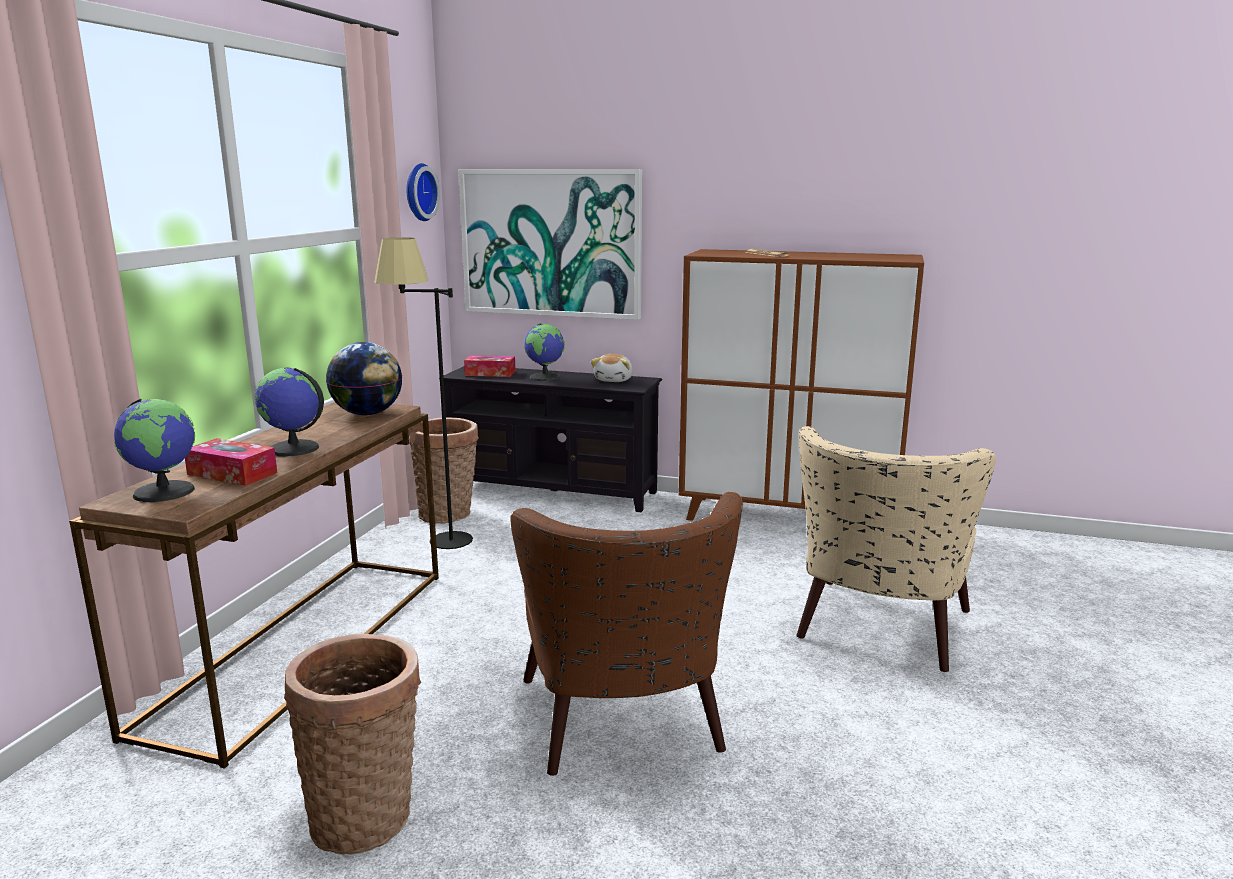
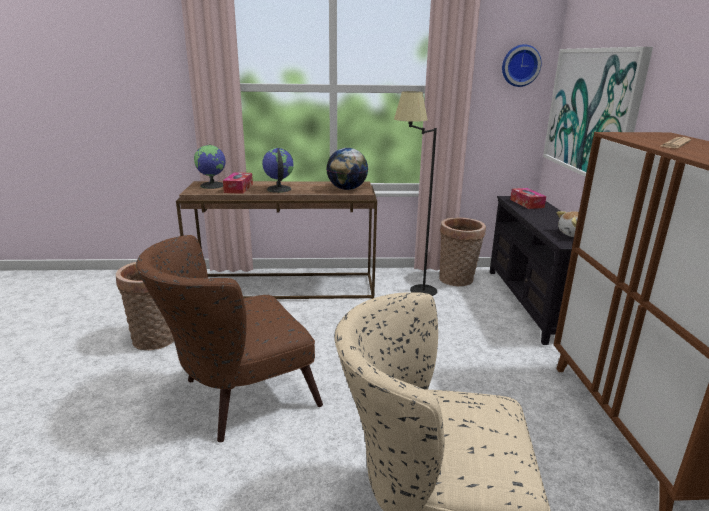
camera: 70 degrees right, 5 degrees up
(545, 377) = (544, 216): globe -> none

